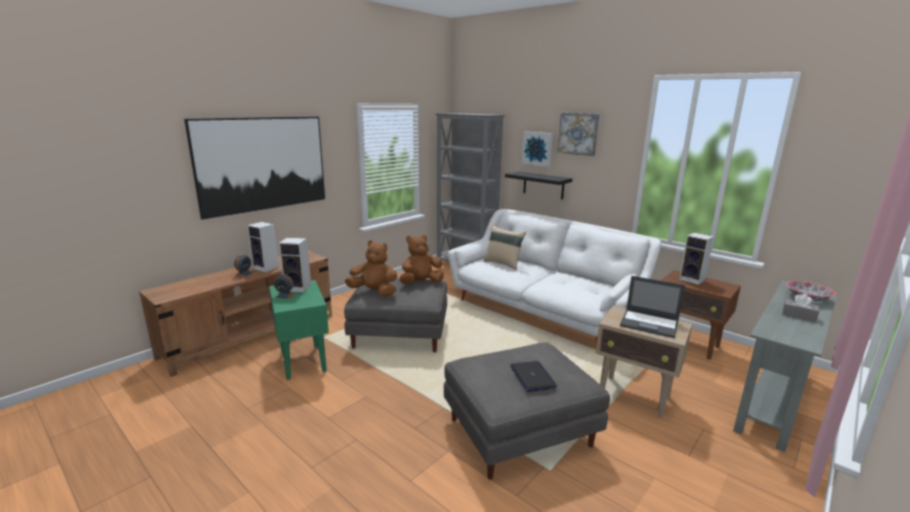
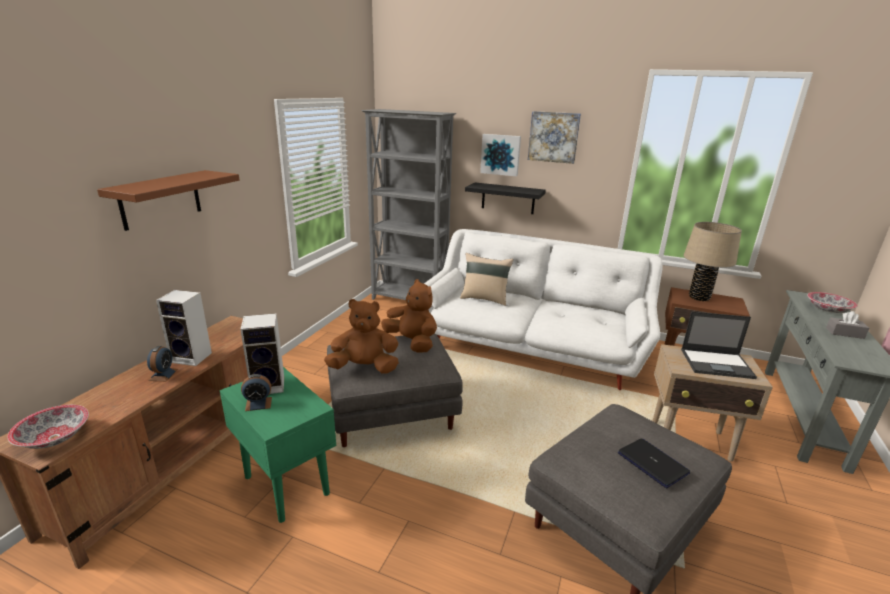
camera: 20 degrees left, 5 degrees up
(170, 293) = (54, 438): none -> bowl
(263, 164) = (161, 199): picture -> brown shelf
(421, 283) = (412, 342): brown plush toy -> brown plush toy turned 90 degrees clockwise
(693, 280) = (699, 297): speaker -> beige table lamp

